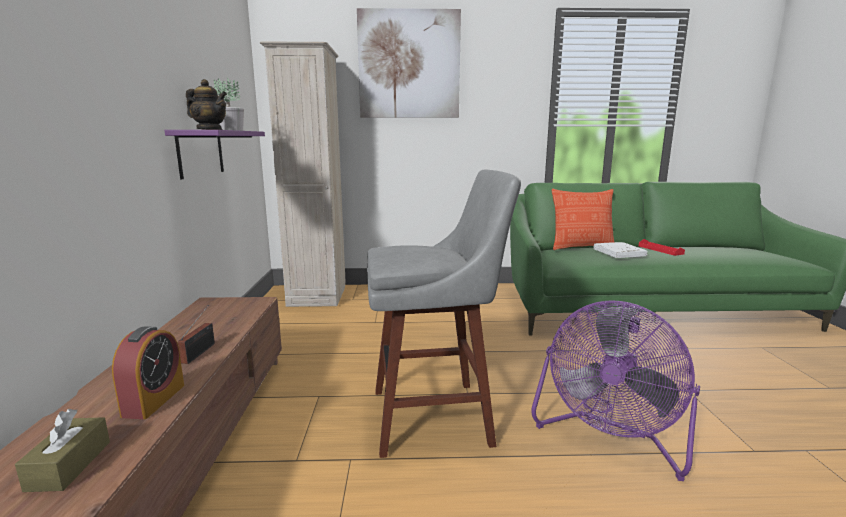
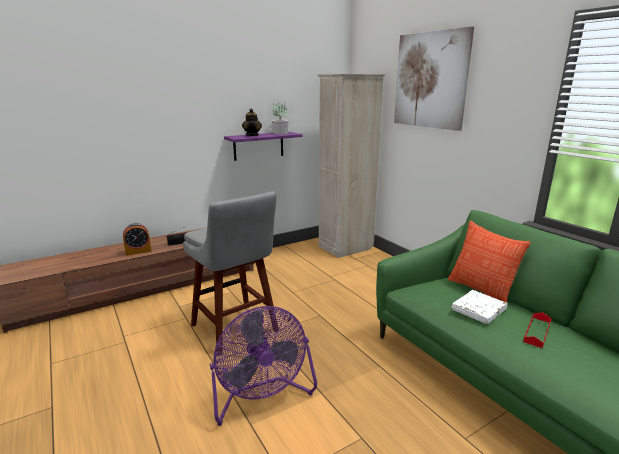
camera: 60 degrees right, 5 degrees up
(69, 465) = (98, 257): brown tissue box -> none
(605, 434) = (257, 396): purple fan -> purple fan turned 120 degrees counterclockwise

